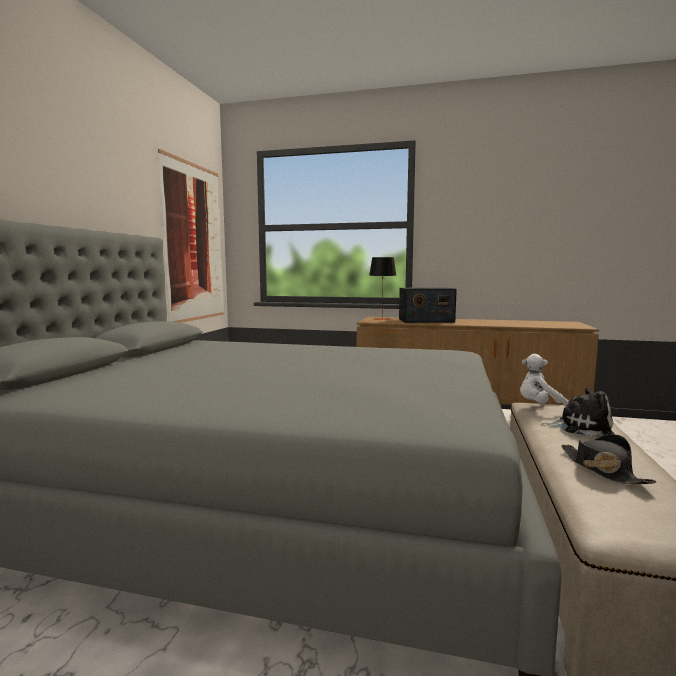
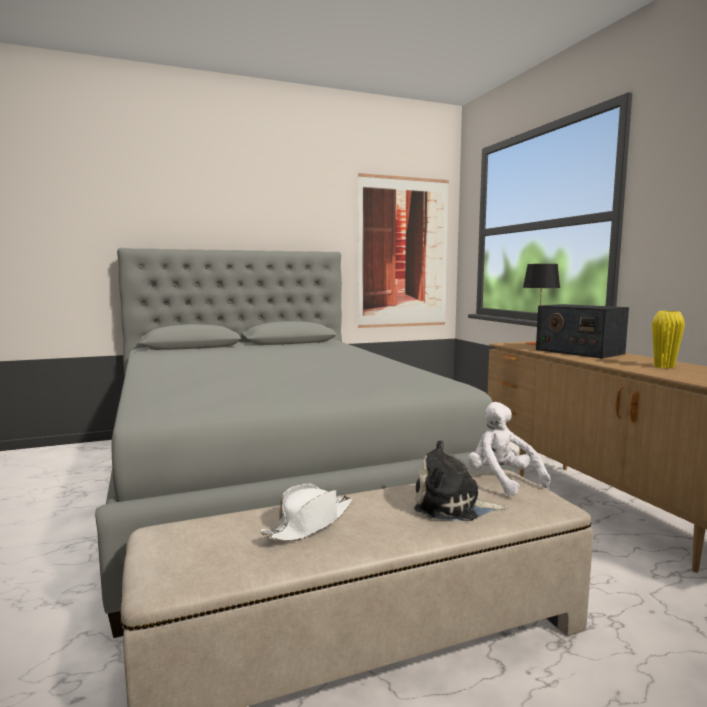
camera: 55 degrees right, 0 degrees up
(495, 322) = (664, 366): none -> yellow vase
(580, 427) = (452, 506): plush toy -> plush toy turned 120 degrees clockwise
(602, 469) = (310, 523): black hat -> white hat

